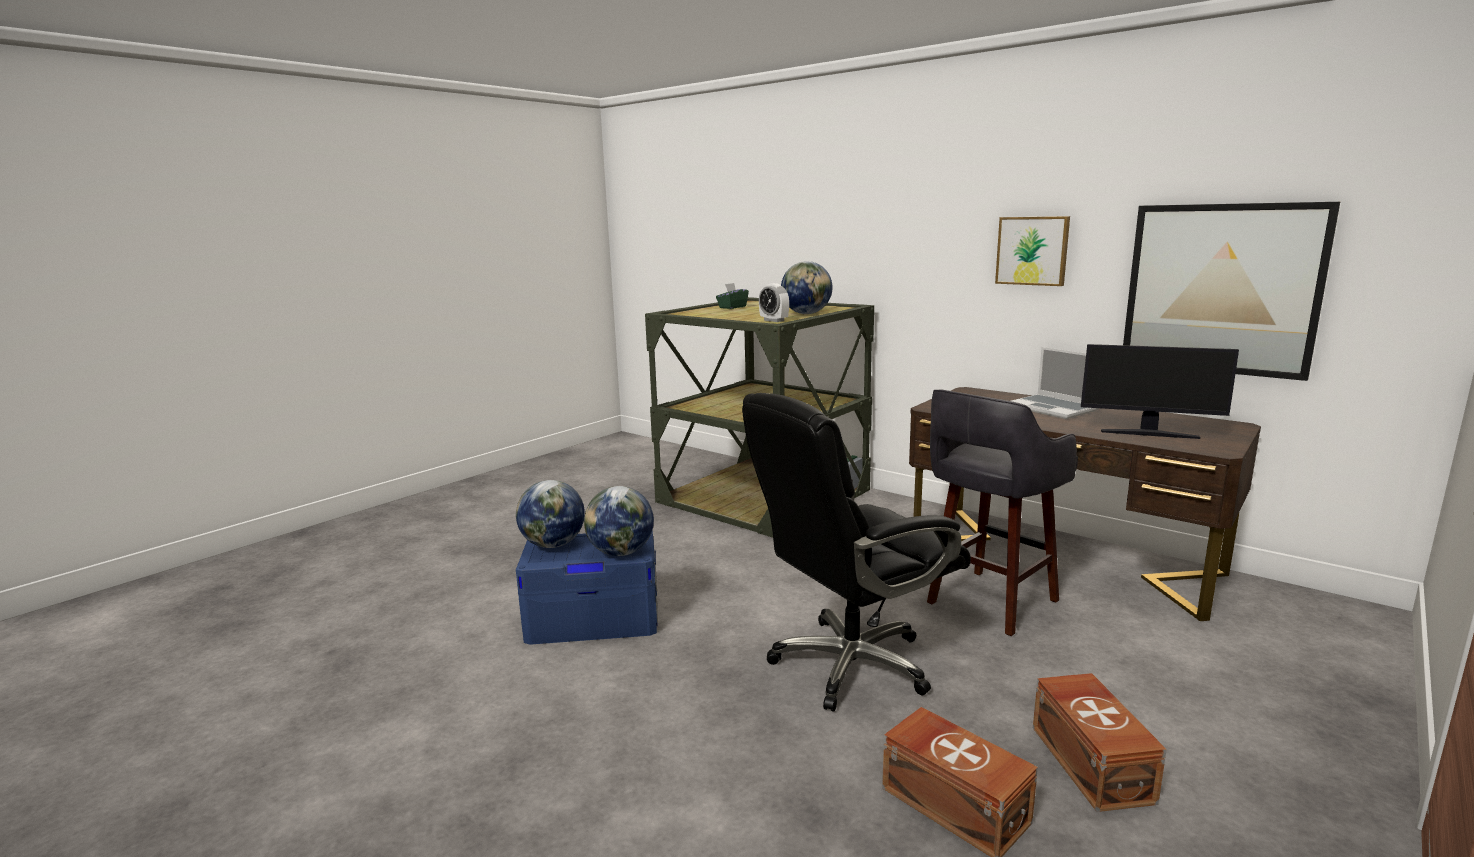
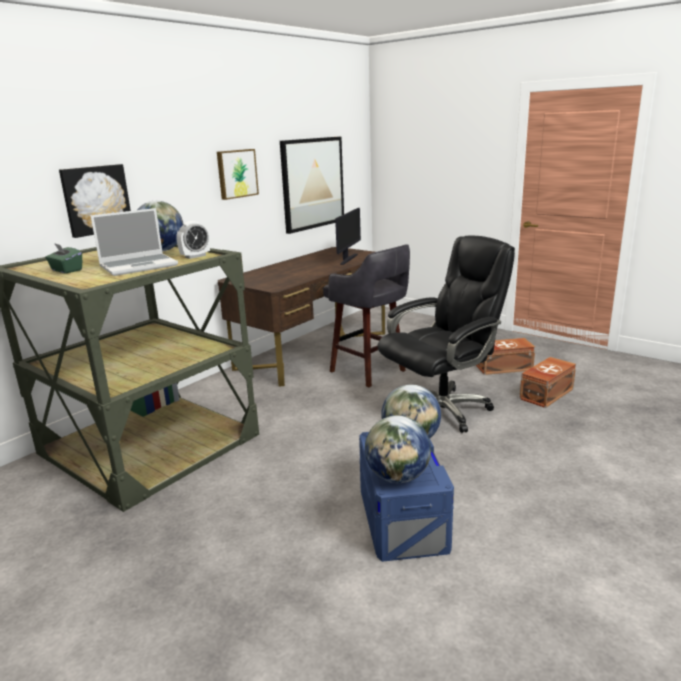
camera: 90 degrees left, 5 degrees up
(840, 257) = (96, 200): none -> picture
(854, 662) = (441, 410): black office chair -> black office chair turned 90 degrees counterclockwise
(1053, 408) = (290, 268): laptop -> laptop (139, 266)

